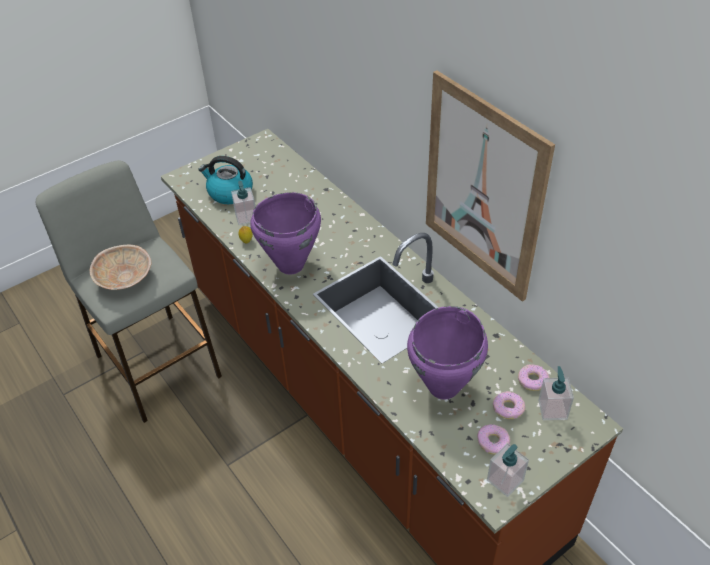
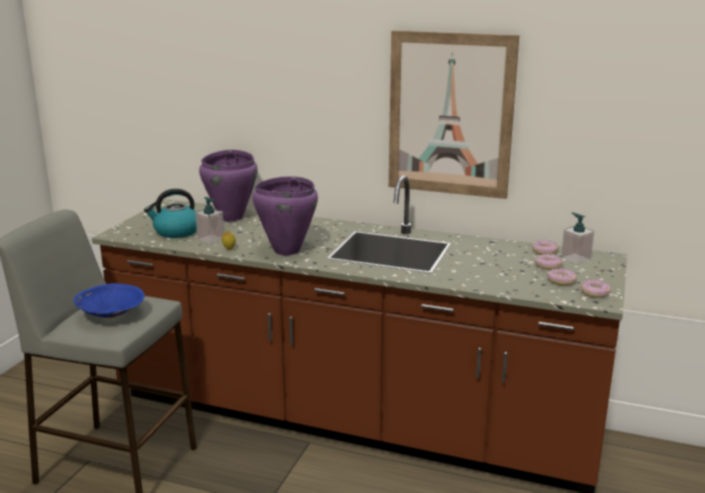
camera: 35 degrees left, 25 degrees down
(124, 278) = (112, 315): beige bowl -> blue bowl
(444, 387) = (492, 269): purple cooking pot -> purple cooking pot (231, 217)
(505, 480) = (595, 293): soap dispenser -> donut

